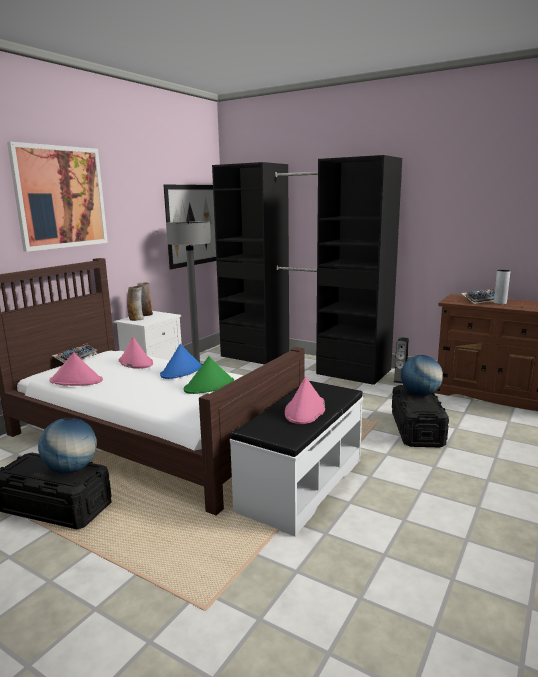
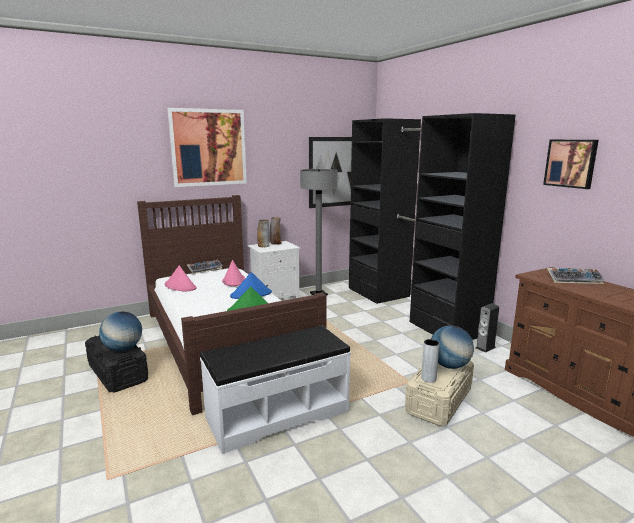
camera: 30 degrees right, 0 degrees up
(305, 410) = (275, 350): pink hat -> none
(417, 429) = (439, 400): black storage box -> beige storage box
(459, 200) = (571, 163): none -> picture
(500, 303) = (589, 287): grey vase -> grey vase (428, 378)

